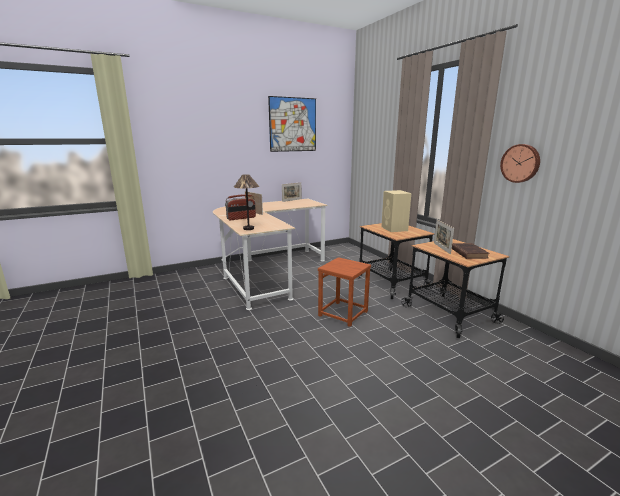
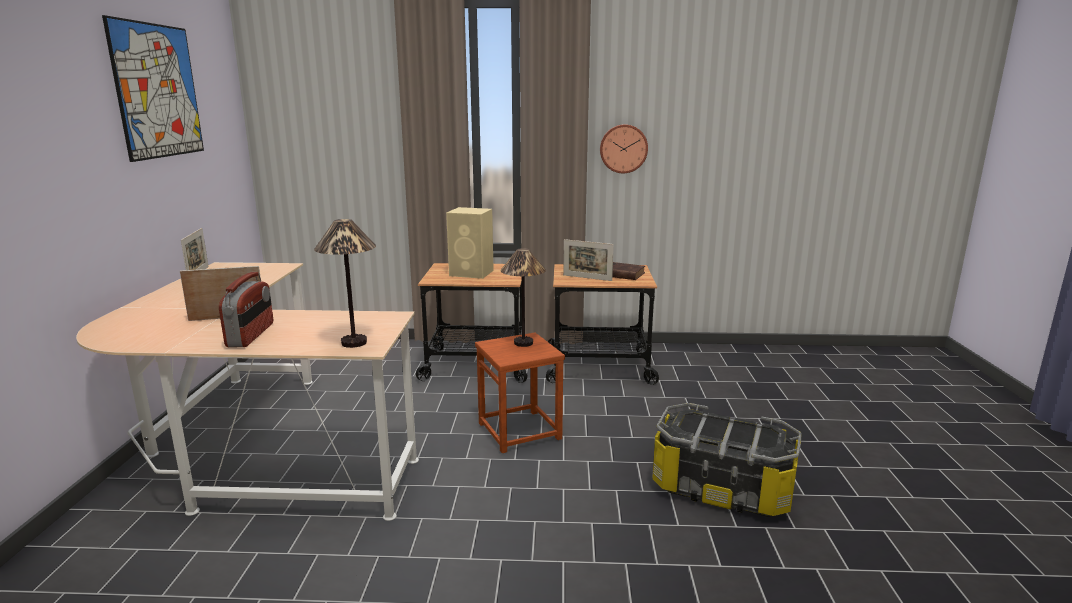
camera: 60 degrees left, 0 degrees up
(351, 265) = (523, 343): none -> table lamp
(360, 395) = (722, 488): none -> storage box

